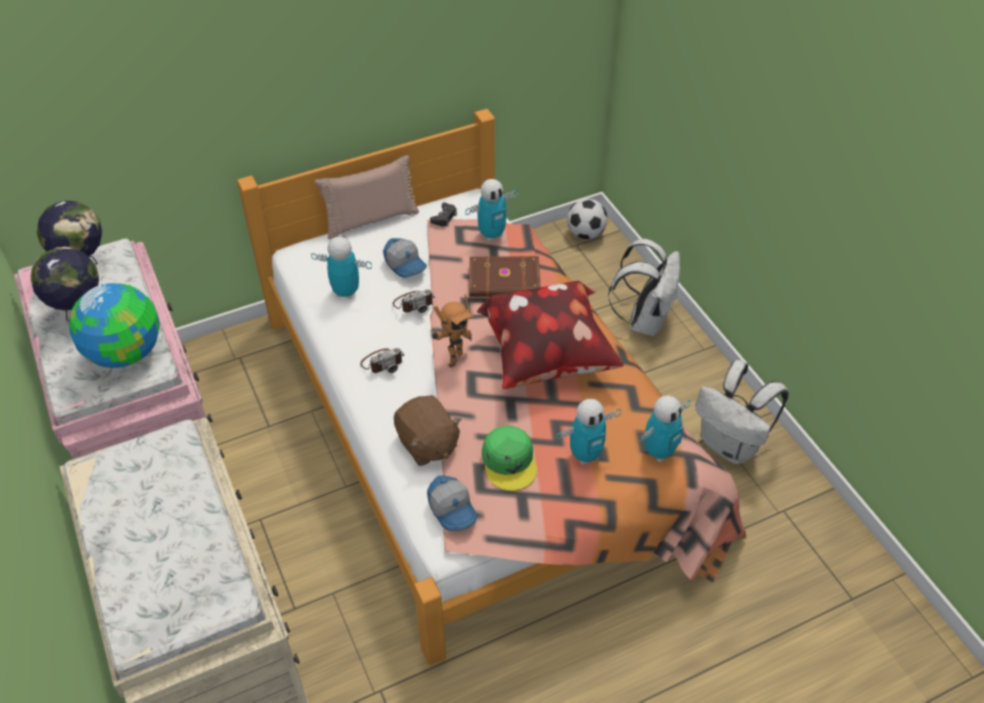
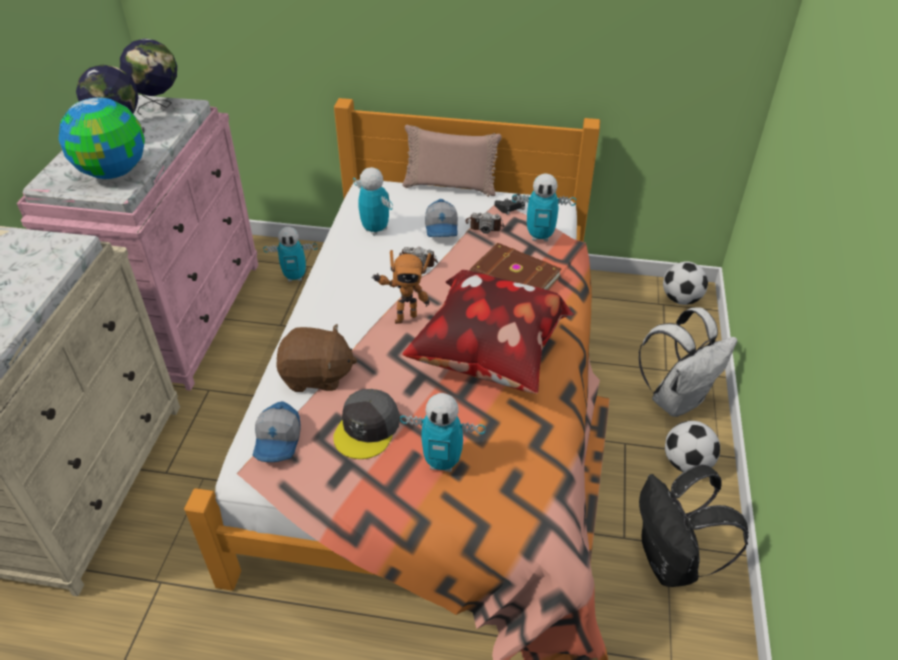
camera: 35 degrees right, 5 degrees down
(382, 362) = (349, 294): camera -> camera (484, 225)
(427, 444) = (317, 376): brown plush toy -> brown plush toy turned 90 degrees counterclockwise
(509, 461) = (367, 429): green cap -> grey cap
(659, 451) = (518, 500): toy robot -> toy robot (295, 277)
(687, 367) = (686, 463): none -> football
(730, 445) = (671, 562): white backpack -> black backpack

